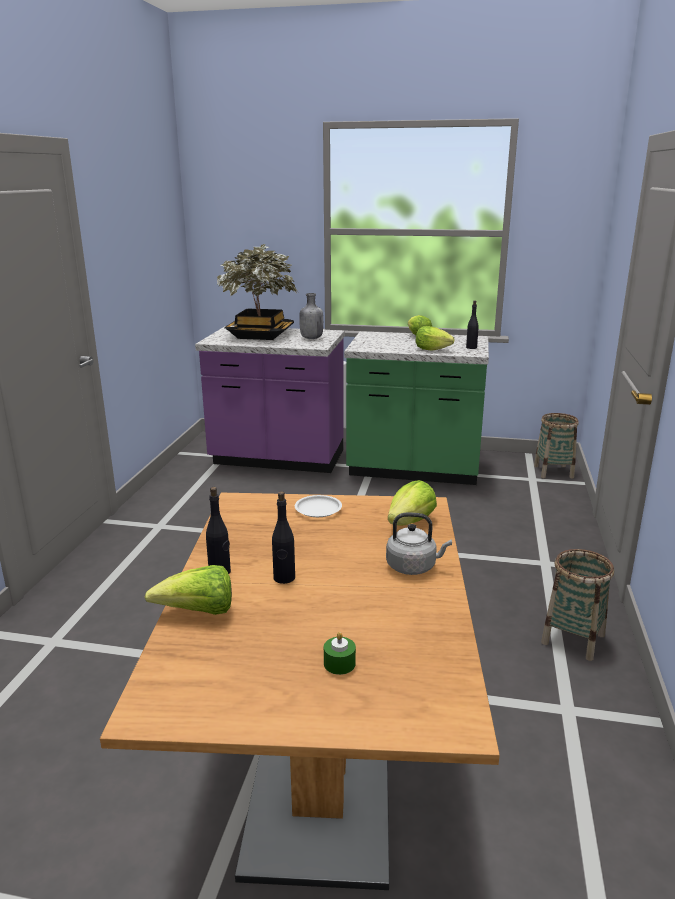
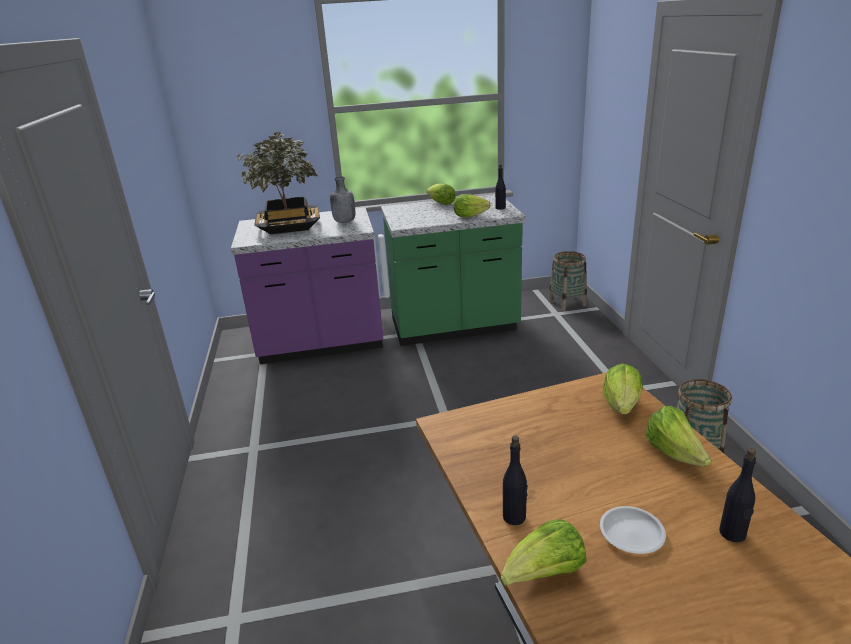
camera: 20 degrees left, 5 degrees up
(284, 578) = (580, 503): black bottle -> black bottle (732, 533)
(318, 509) = (528, 413): white plate -> white plate (631, 533)
(339, 663) = (729, 586): green candle -> none
(413, 567) = (674, 453): grey kettle -> lettuce

